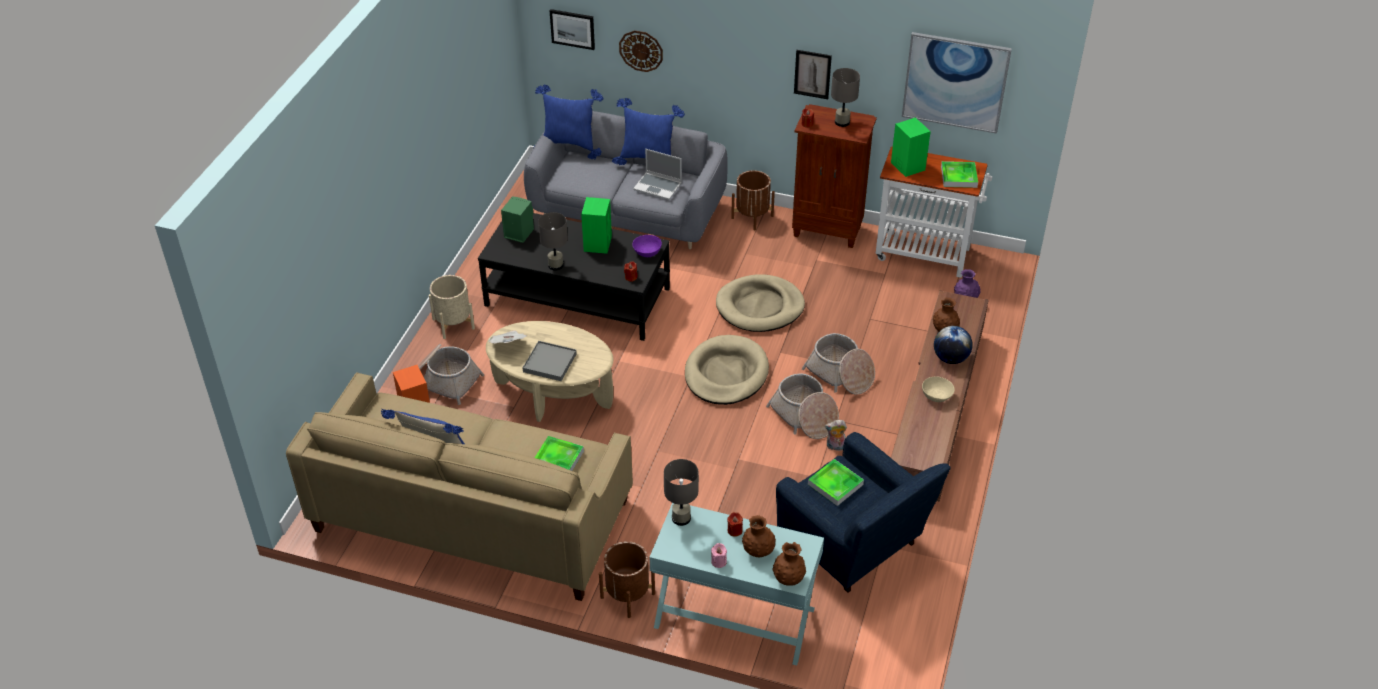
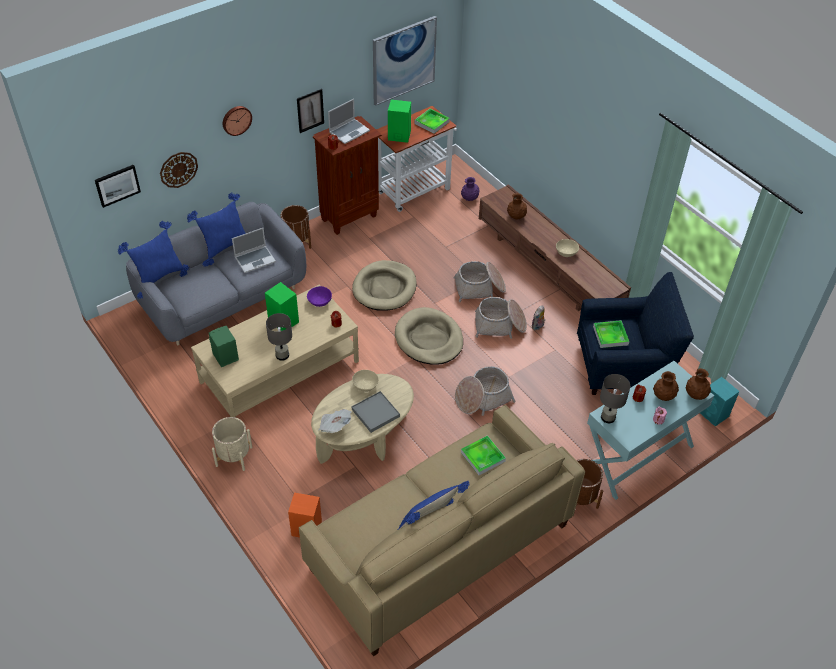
camera: 55 degrees left, 5 degrees up
(445, 380) = (289, 493): basket -> basket (482, 398)
(577, 338) = (365, 385): none -> beige bowl
(578, 297) = (280, 371): black coffee table -> beige coffee table
(717, 33) = (236, 120): none -> wall clock
(842, 122) = (349, 131): grey table lamp -> laptop
(866, 664) = (714, 414): none -> turquoise speaker
(950, 358) = (541, 228): globe -> none

